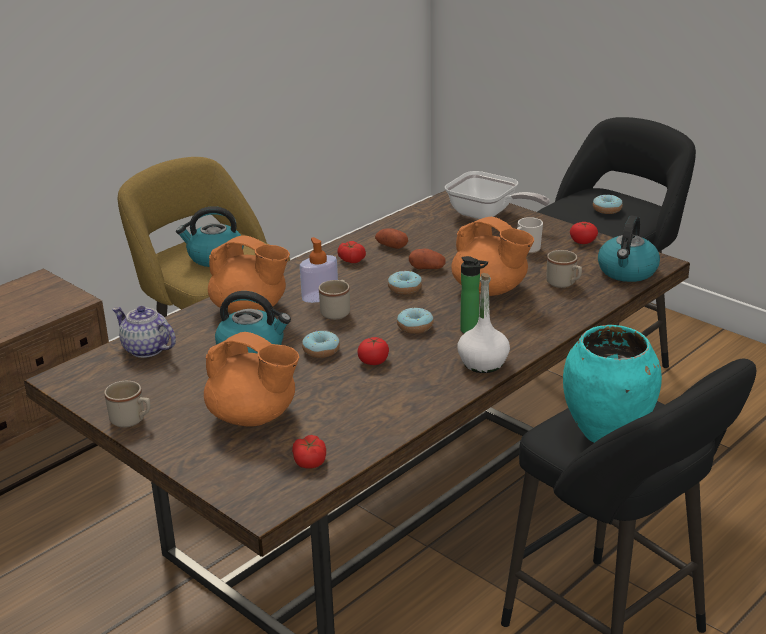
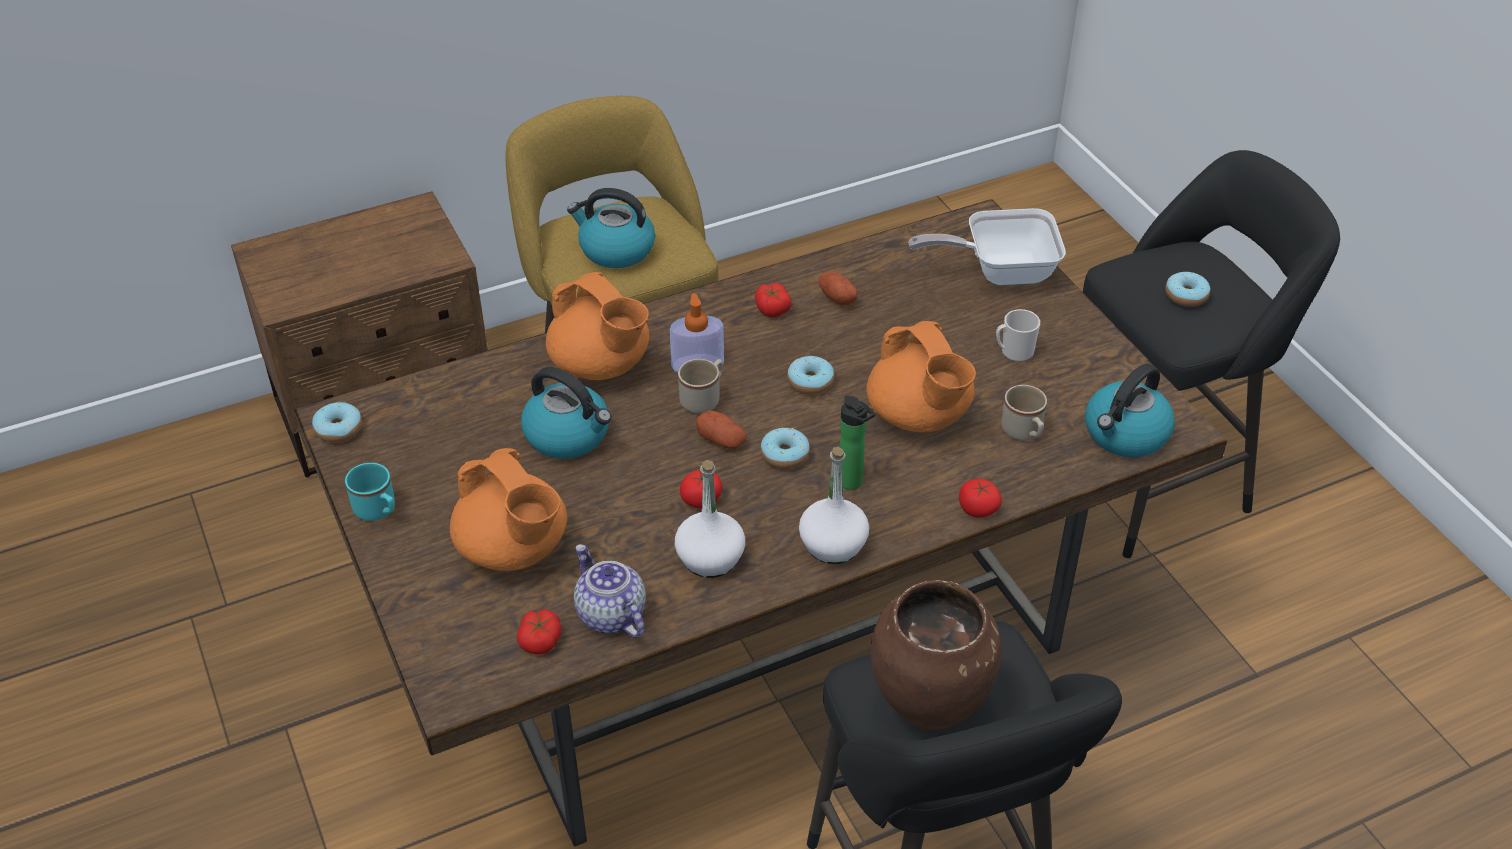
camera: 20 degrees right, 15 degrees up
(132, 420) = (378, 511): beige mug -> turquoise mug
(145, 349) = (448, 398): teapot -> teapot (610, 614)
(321, 351) = (648, 462): donut -> donut (339, 429)
(403, 389) = (710, 558): none -> white bottle
(427, 268) = (860, 351): potato -> potato (721, 440)
(487, 215) = (999, 271): frying pan -> frying pan turned 120 degrees clockwise
(583, 241) = (1100, 358): tomato -> tomato (978, 508)
(607, 433) = (930, 705): turquoise vase -> brown vase

